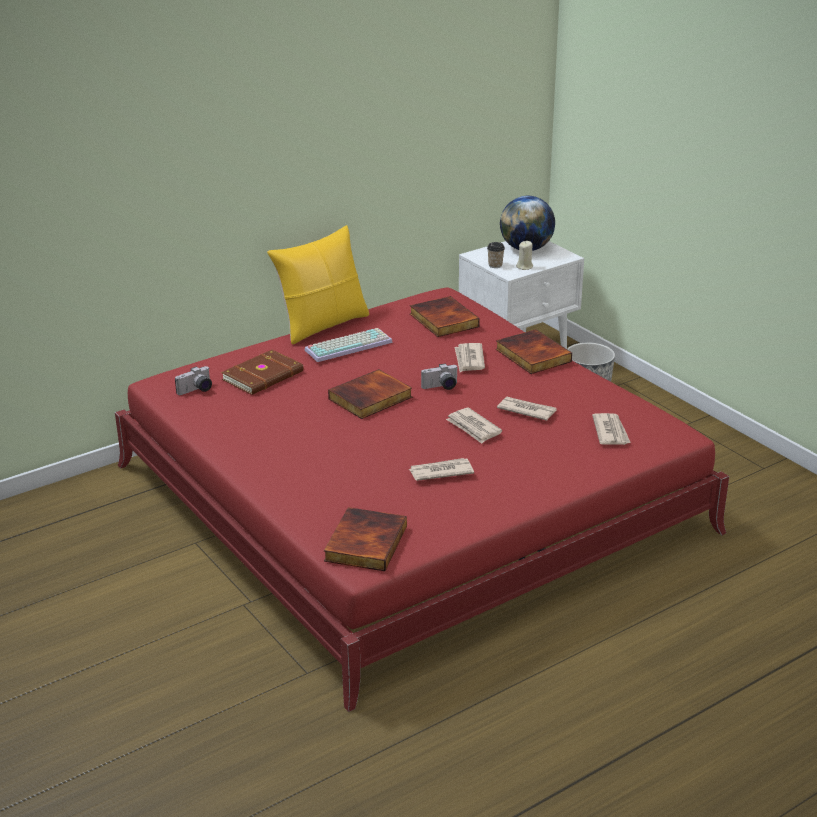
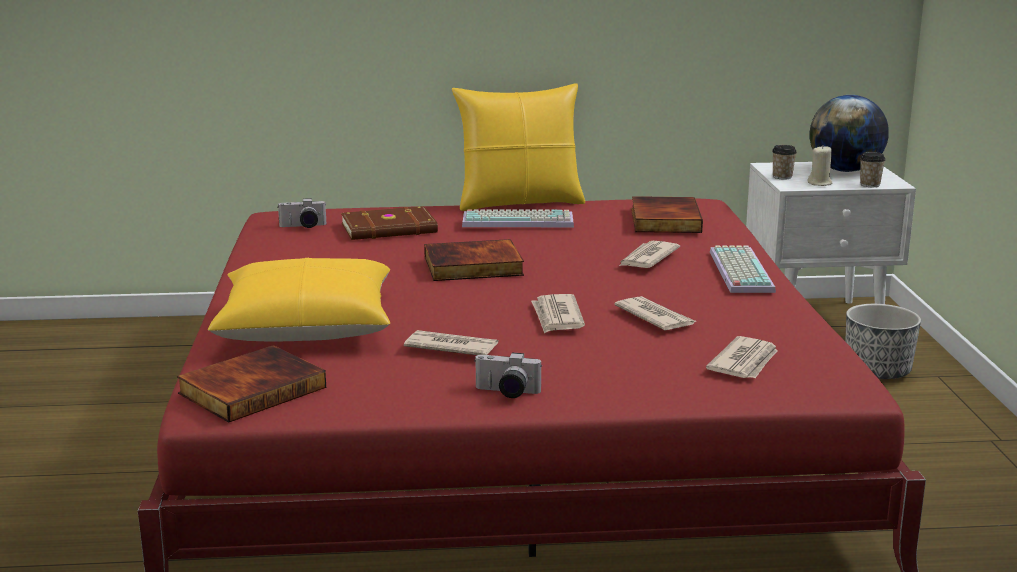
camera: 30 degrees right, 10 degrees down
(327, 482) = (306, 325): none -> yellow pillow
(441, 387) = (574, 274): camera -> camera (506, 393)
(531, 355) = (738, 271): book -> keyboard
(555, 261) = (870, 185): none -> cup

